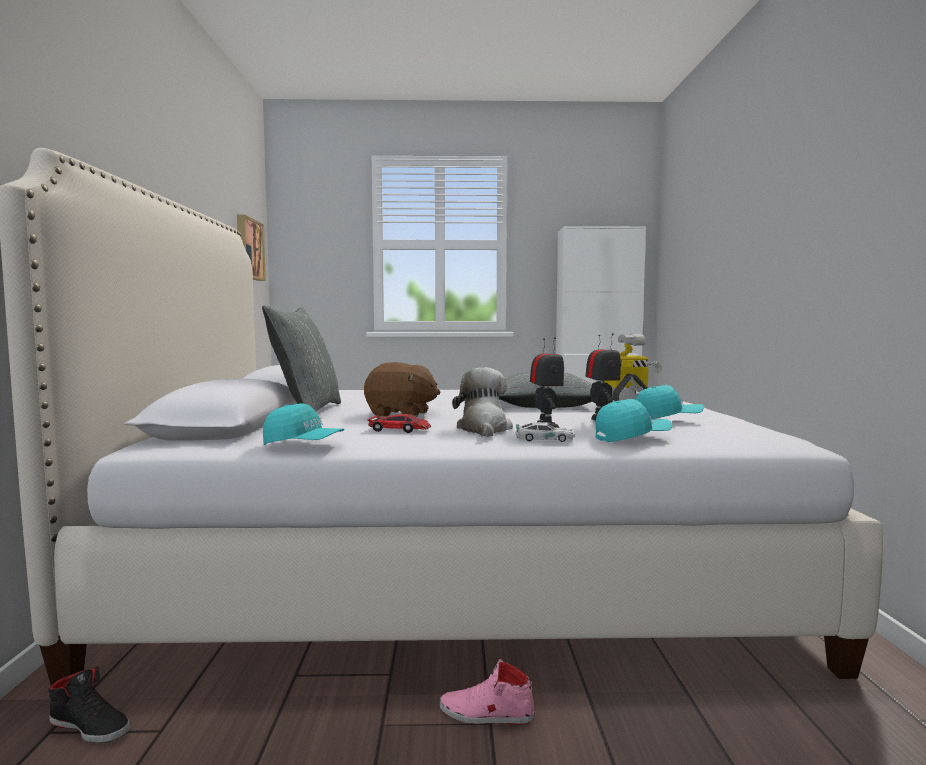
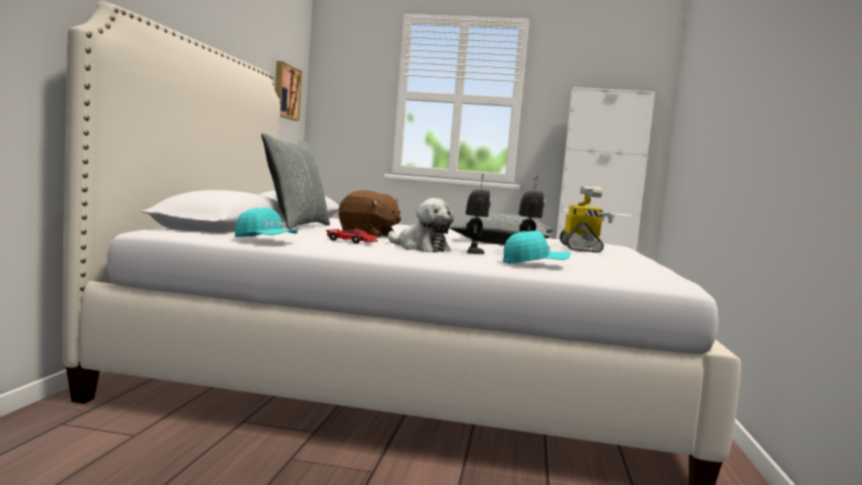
camera: 10 degrees right, 0 degrees up
(90, 726) = (89, 425): black shoe -> none
(484, 429) = (420, 248): plush toy -> plush toy turned 120 degrees clockwise
(486, 714) = (373, 466): pink shoe -> none
(544, 439) = (459, 257): toy car -> none
(667, 419) = (587, 258): turquoise cap -> none

